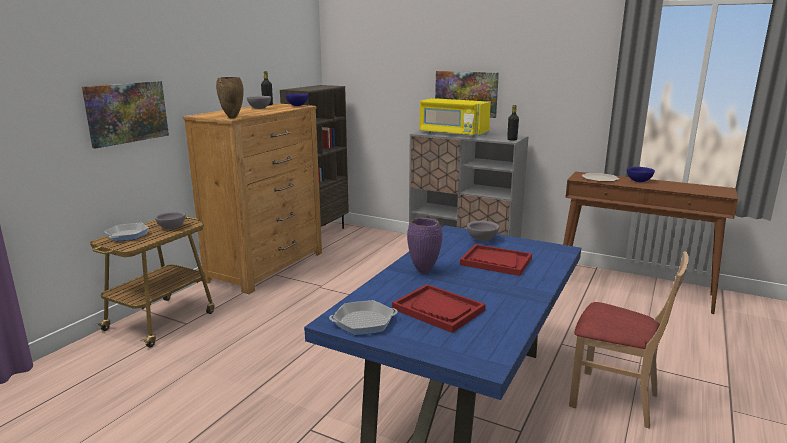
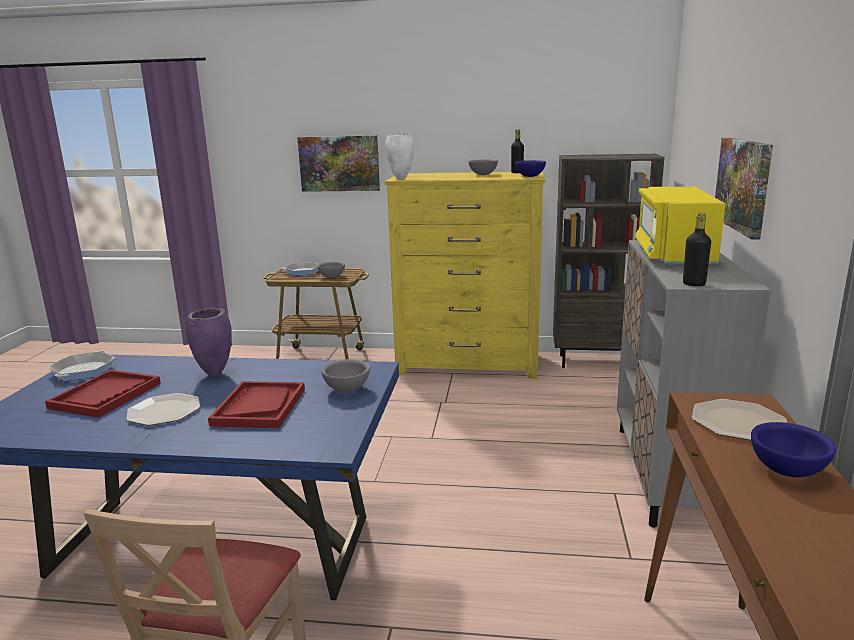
camera: 70 degrees right, 0 degrees up
(232, 118) = (400, 179): brown vase -> white vase
(267, 266) = (468, 364): brown dresser -> yellow dresser
(364, 322) = (83, 371): frying pan -> frying pan turned 135 degrees counterclockwise
(486, 289) = (163, 411): none -> plate

